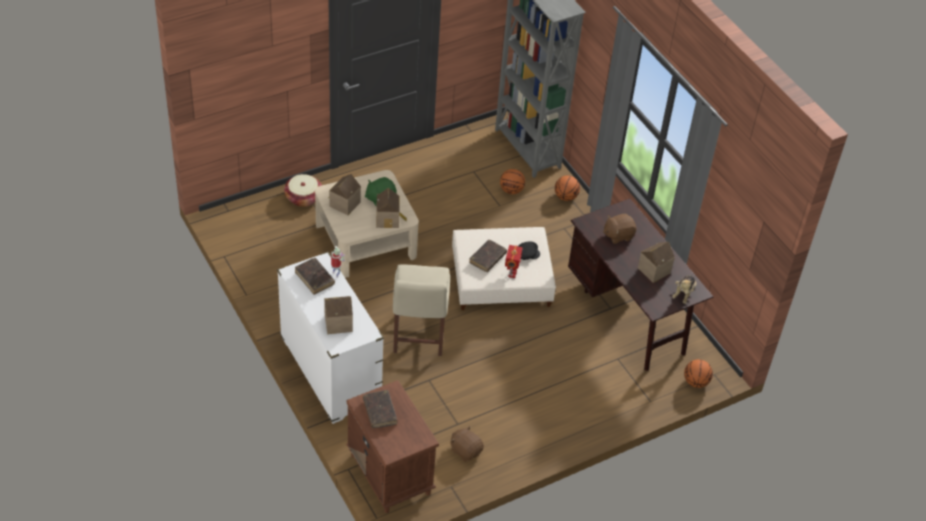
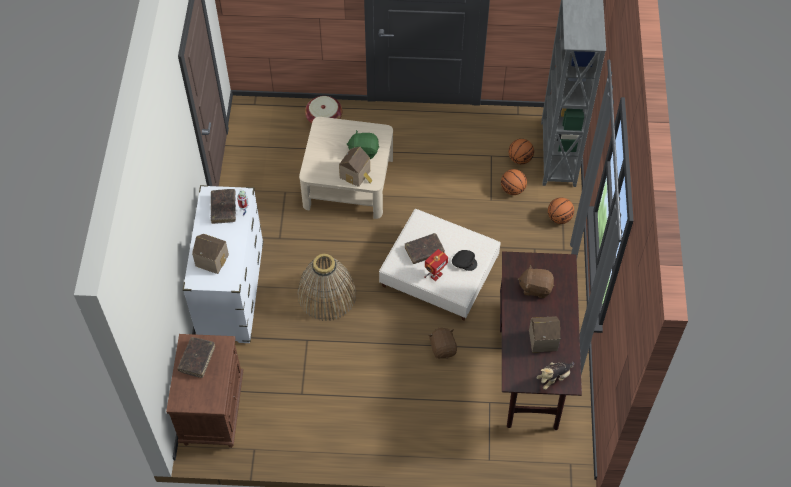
camera: 35 degrees right, 10 degrees up
(343, 204) = (328, 142): toy house -> none
(418, 337) = (326, 295): beige chair -> basket
(466, 450) = (290, 422): brown plush toy -> brown plush toy (443, 348)
(696, 382) = (547, 462): basketball -> basketball (520, 159)

